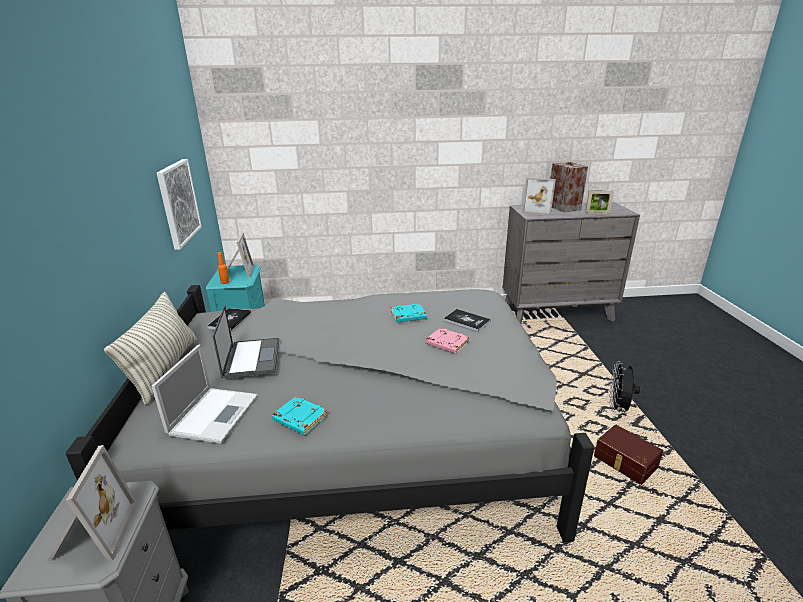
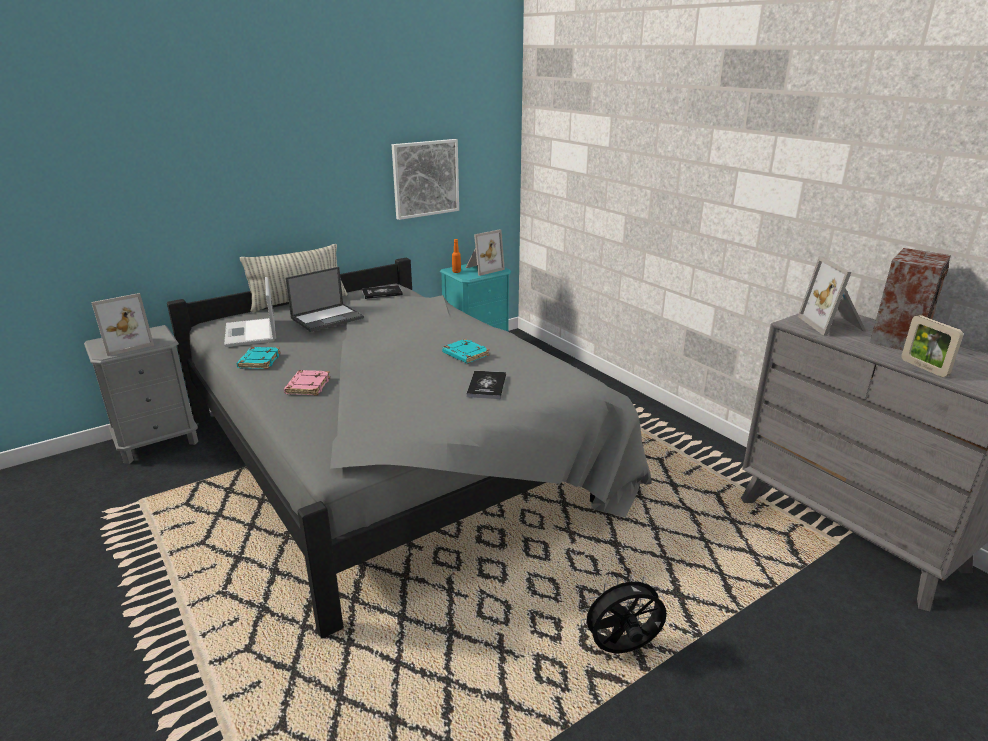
camera: 60 degrees right, 0 degrees up
(214, 413) = (251, 333): laptop -> laptop turned 90 degrees clockwise
(446, 343) = (423, 386): pink book -> pink book (307, 386)
(624, 463) = (490, 671): brown storage box -> none

